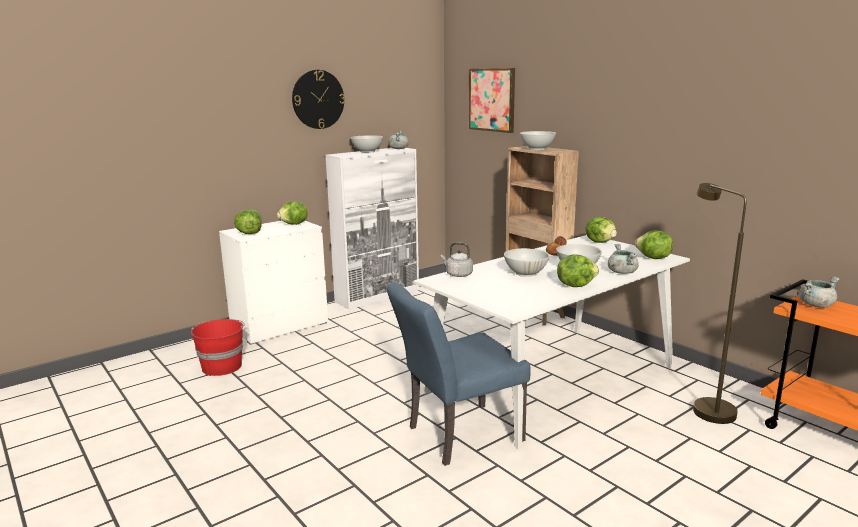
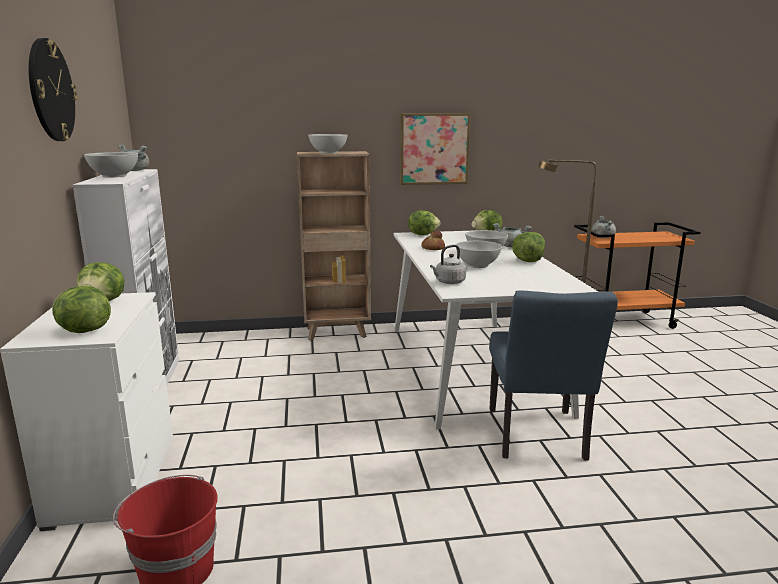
camera: 60 degrees left, 0 degrees up
(492, 99) = (226, 102): picture -> picture (434, 149)

